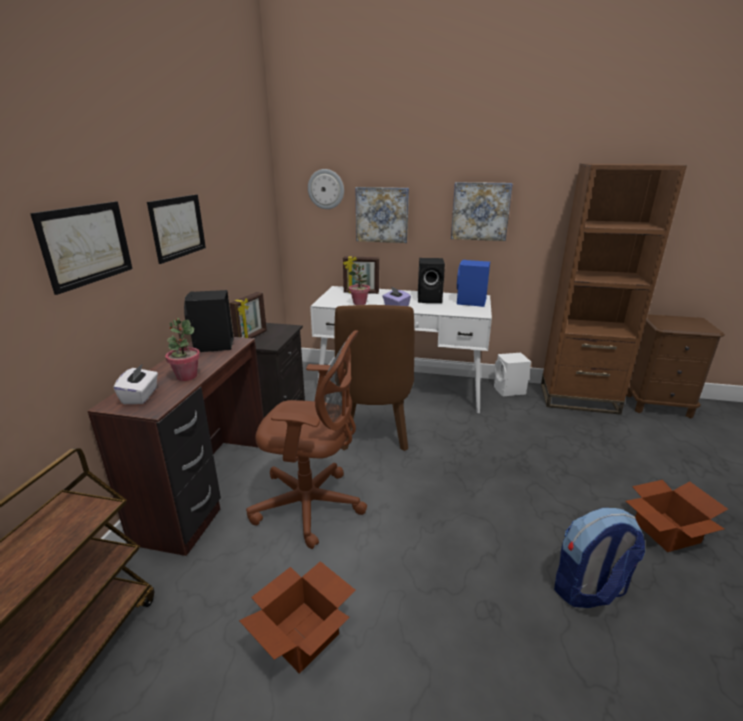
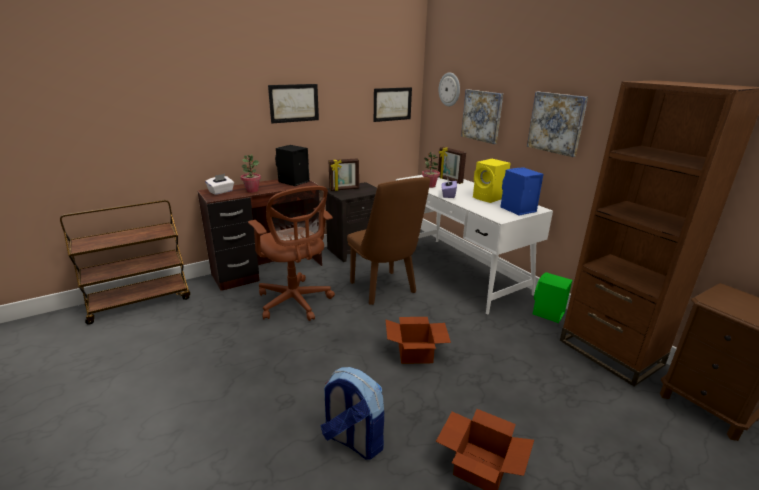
camera: 45 degrees right, 0 degrees up
(86, 244) = (216, 104): picture -> picture (392, 104)
(304, 635) = (207, 346): cardboard box -> cardboard box (416, 353)
(374, 437) = (385, 290): brown chair -> brown chair turned 75 degrees counterclockwise
(430, 299) = (489, 198): black speaker -> yellow speaker
(509, 391) = (547, 314): white speaker -> green speaker

